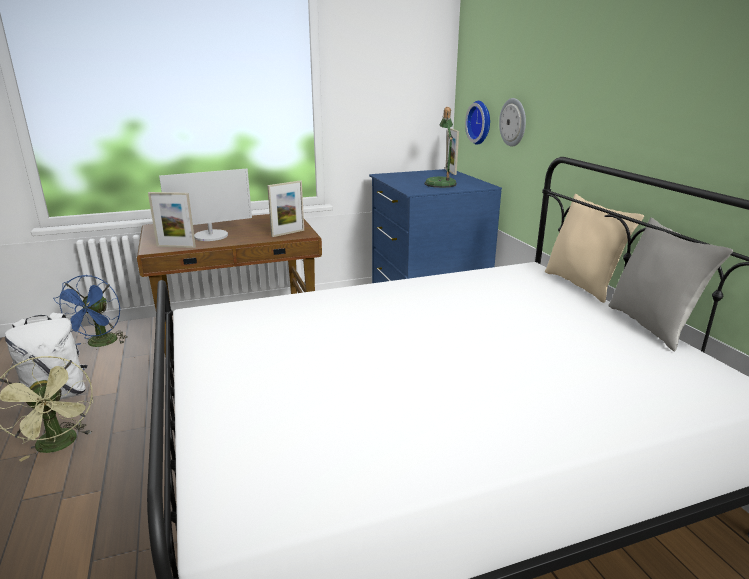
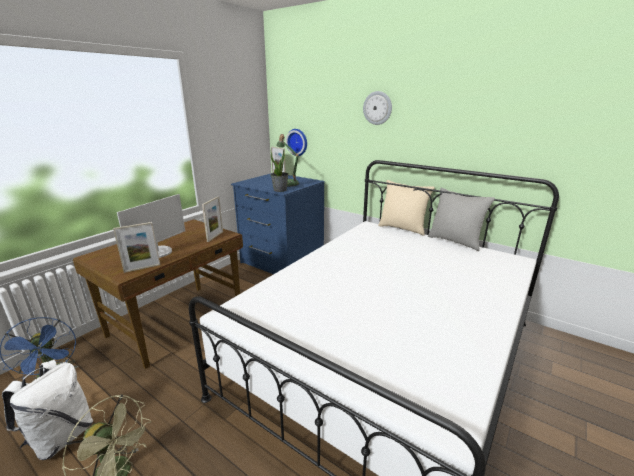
camera: 35 degrees left, 0 degrees up
(413, 189) = (280, 190): none -> potted plant
(513, 122) = (328, 141): wall clock -> wall clock (377, 108)

